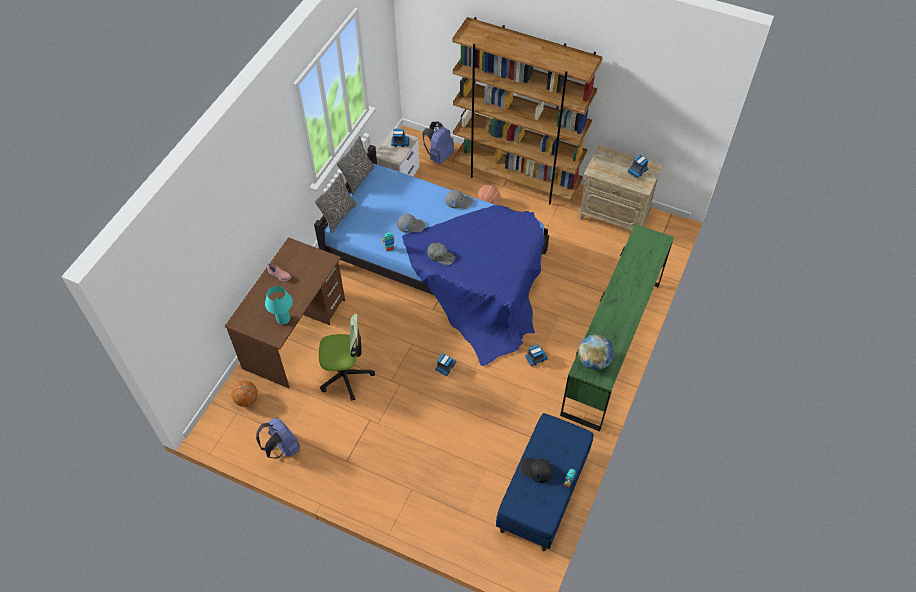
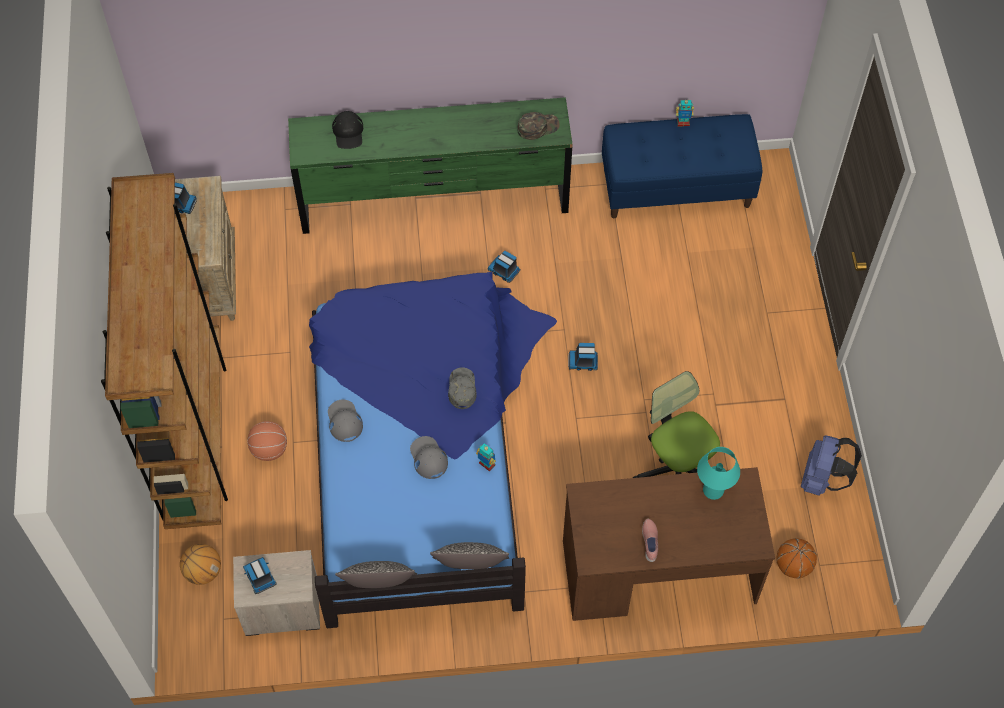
camera: 120 degrees left, 5 degrees up
(439, 156) = (203, 571): blue backpack -> basketball
(536, 470) = (689, 156): black cap -> black cap (348, 133)
(593, 361) = (538, 127): globe -> green cap

